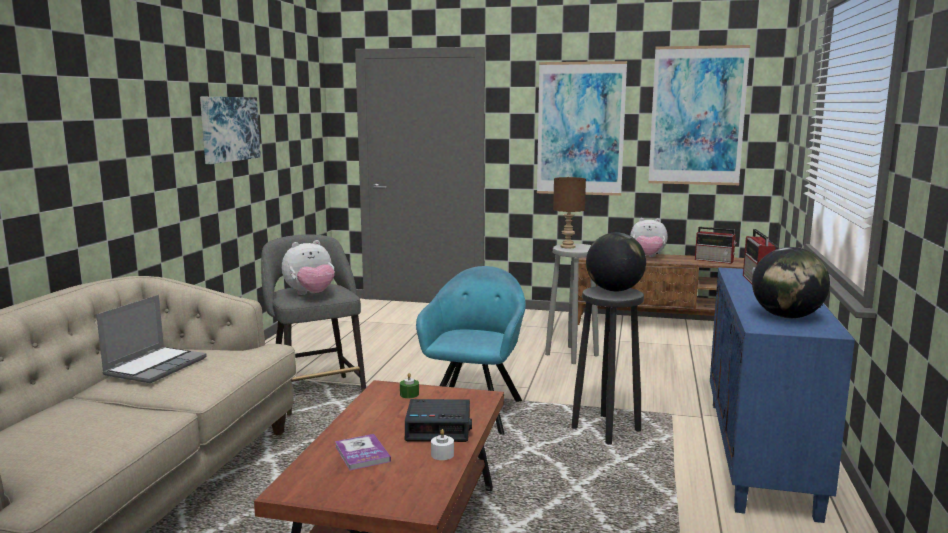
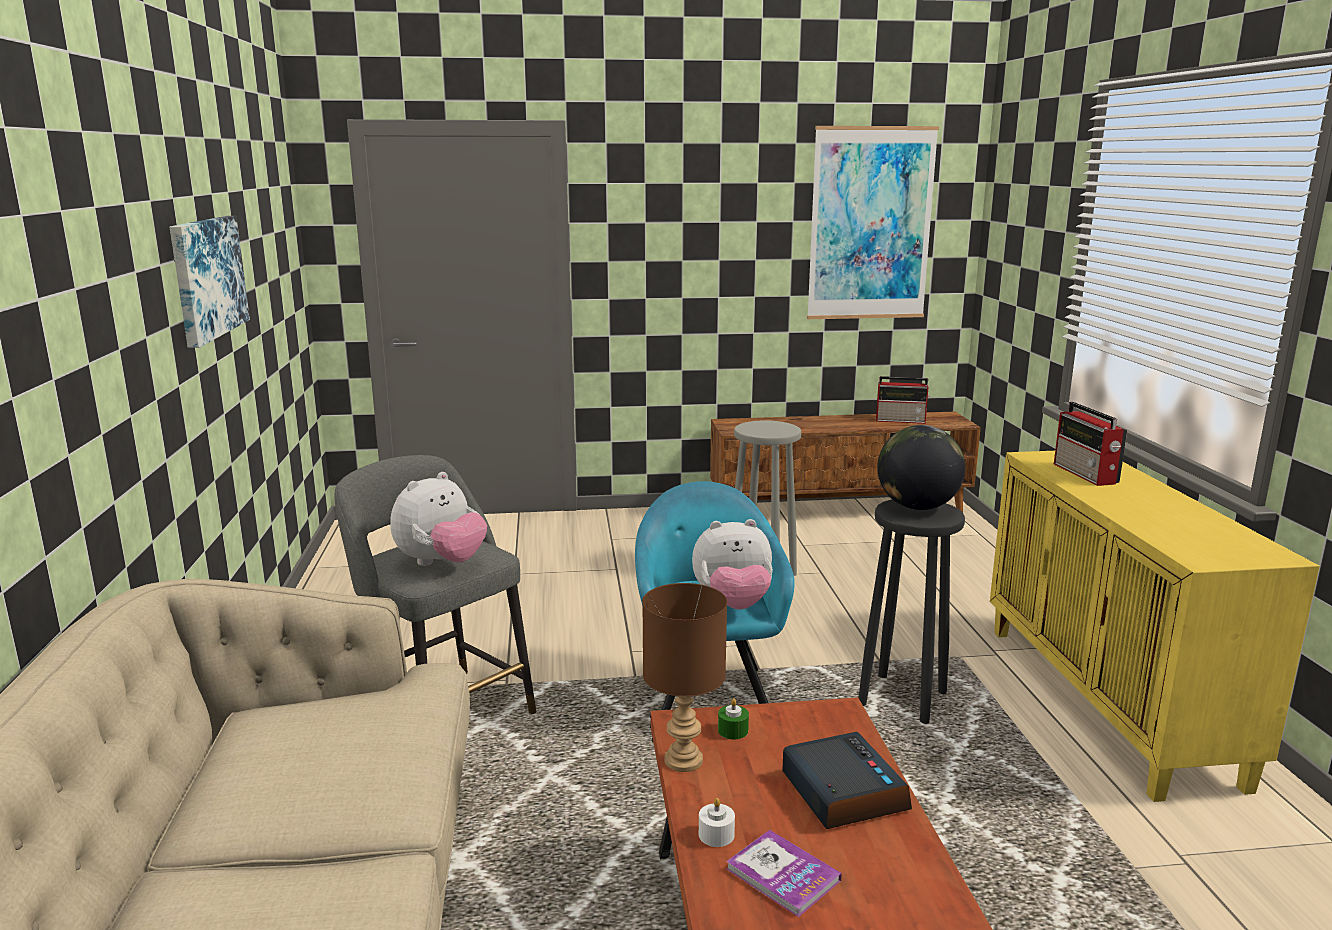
camera: 20 degrees left, 5 degrees up
(156, 366) = (275, 763): laptop -> none
(439, 428) = (842, 791): alarm clock -> alarm clock turned 90 degrees counterclockwise
(442, 454) = (899, 846): white candle -> white candle (716, 834)
(567, 247) = (755, 428): brown table lamp -> brown table lamp (682, 761)
(580, 129) = (713, 245): picture -> none
(647, 257) = (815, 422): plush toy -> plush toy (733, 604)
(761, 455) = (1109, 702): blue cabinet -> yellow cabinet
(786, 316) = (1199, 535): globe -> none

